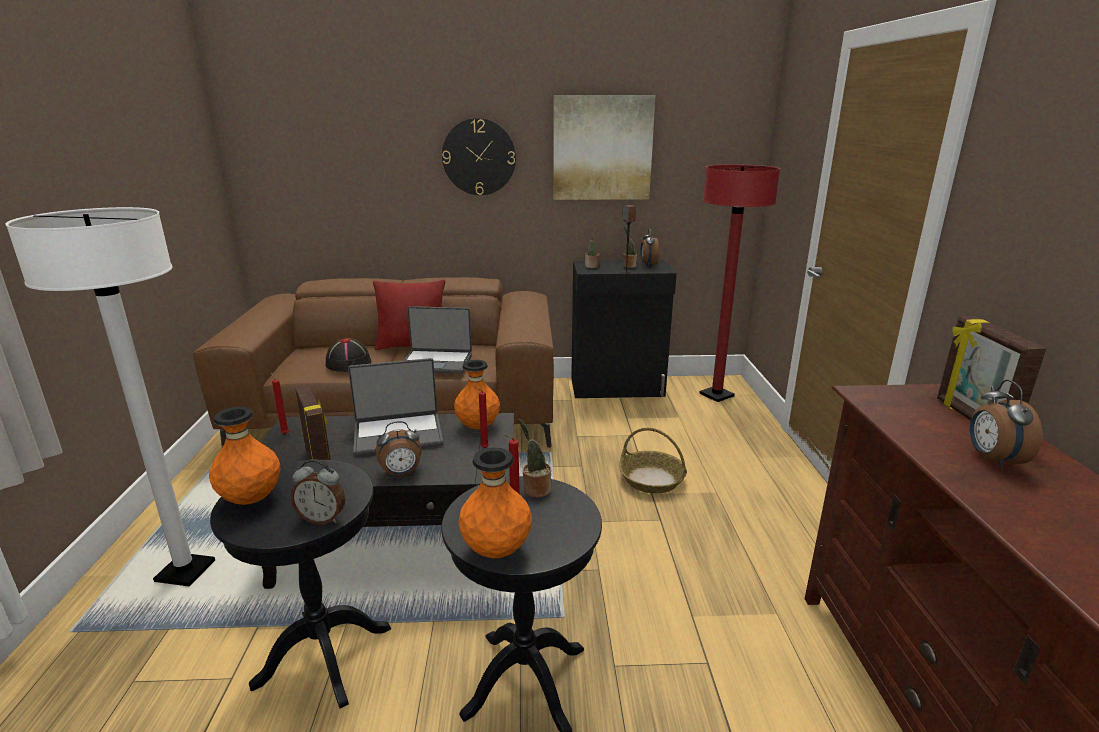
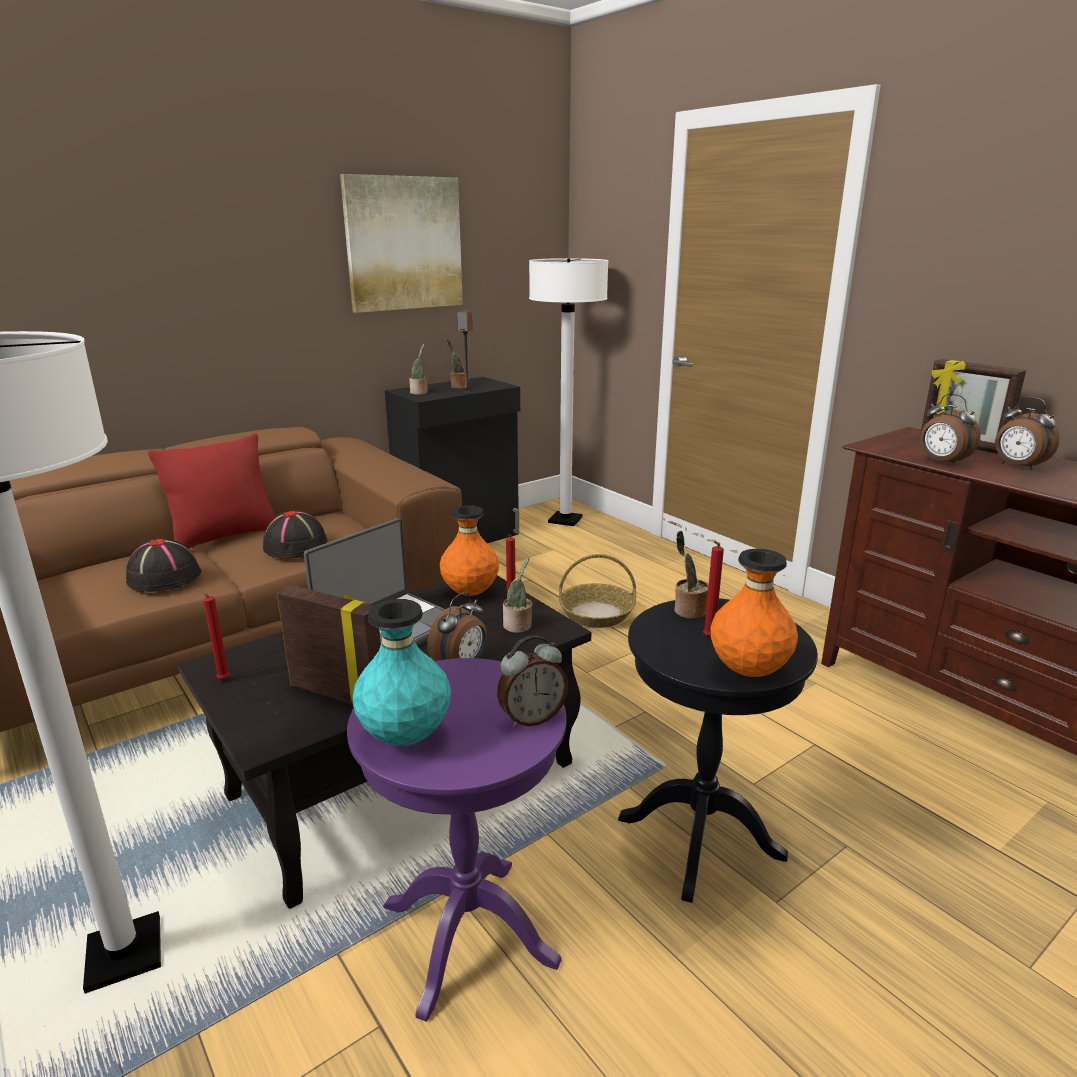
camera: 35 degrees left, 0 degrees up
(251, 499) = (405, 737): orange vase -> turquoise vase
(323, 656) = (468, 933): black side table -> purple side table
(436, 362) = (296, 546): laptop -> black hat
(472, 461) = (518, 626): none -> potted plant
(479, 157) = (250, 259): wall clock -> none
(648, 264) = (475, 382): alarm clock -> alarm clock (941, 462)
(716, 395) = (565, 520): red floor lamp -> white floor lamp

